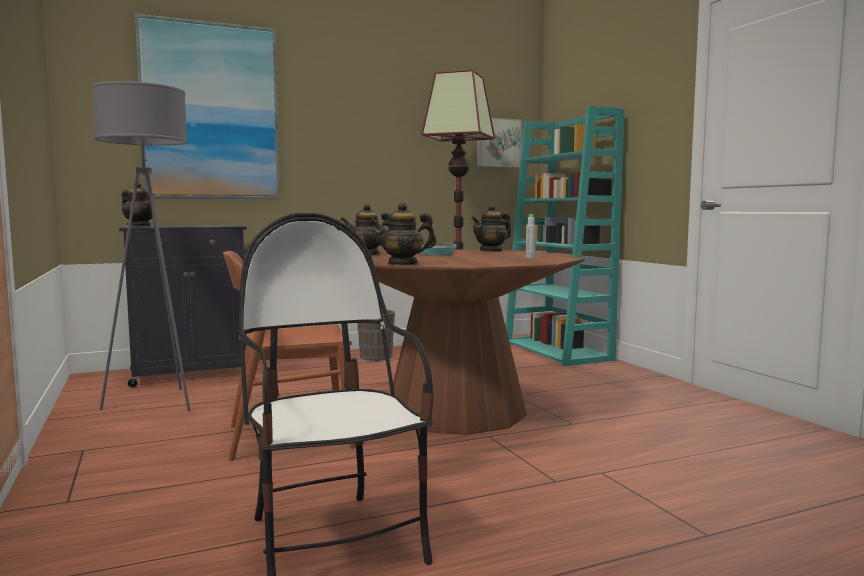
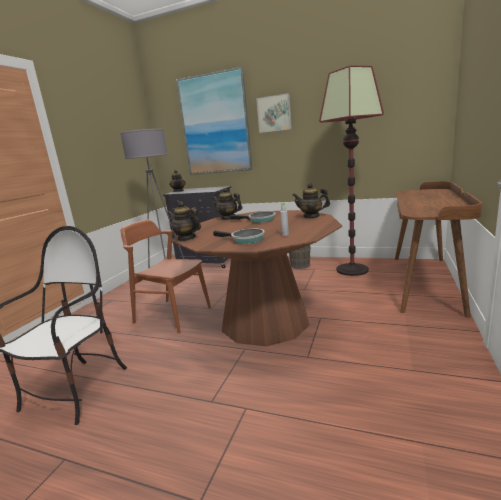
camera: 45 degrees right, 10 degrees up
(498, 143) = (409, 111): picture -> picture (274, 113)
(500, 261) = (245, 240): none -> frying pan
(558, 351) = (426, 282): turquoise bookcase -> brown desk

